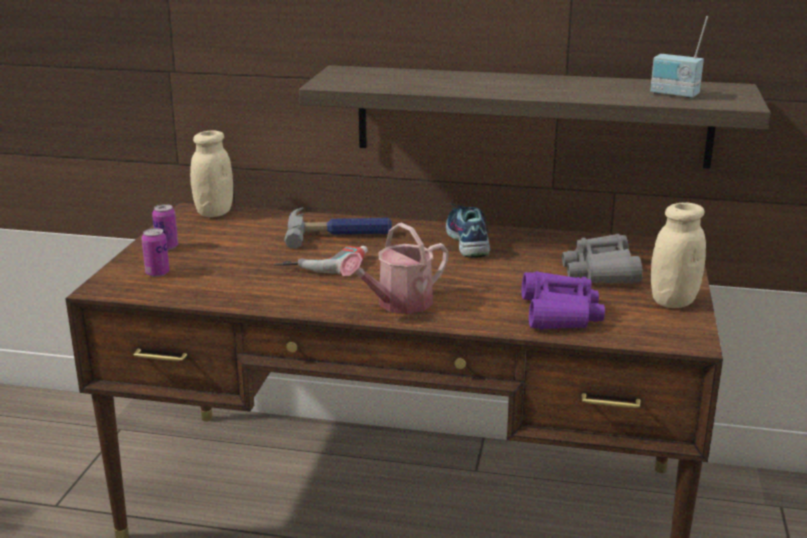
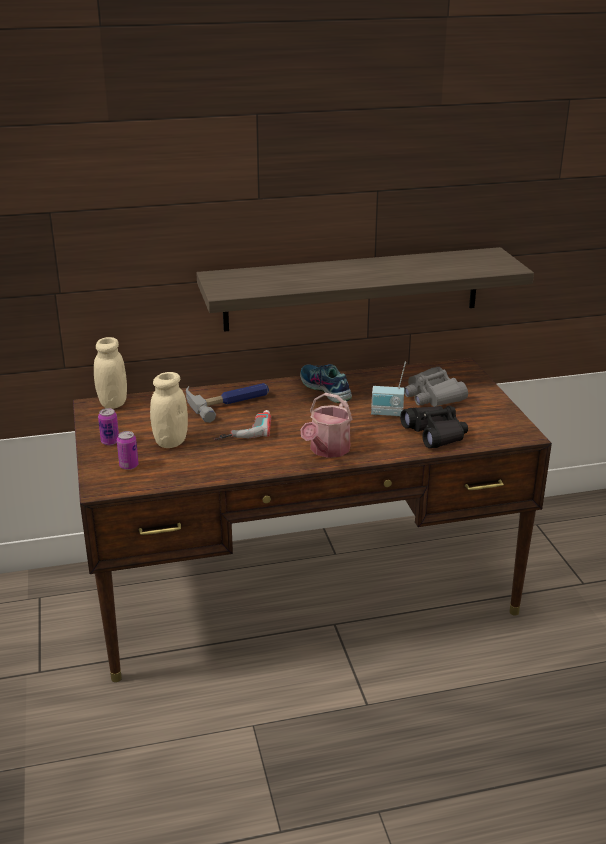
camera: 25 degrees left, 5 degrees up
(559, 314) = (435, 434): purple binoculars -> black binoculars
(673, 301) = (493, 408): beige jar -> beige jar (170, 442)
(674, 95) = (464, 266): radio -> radio (387, 414)

